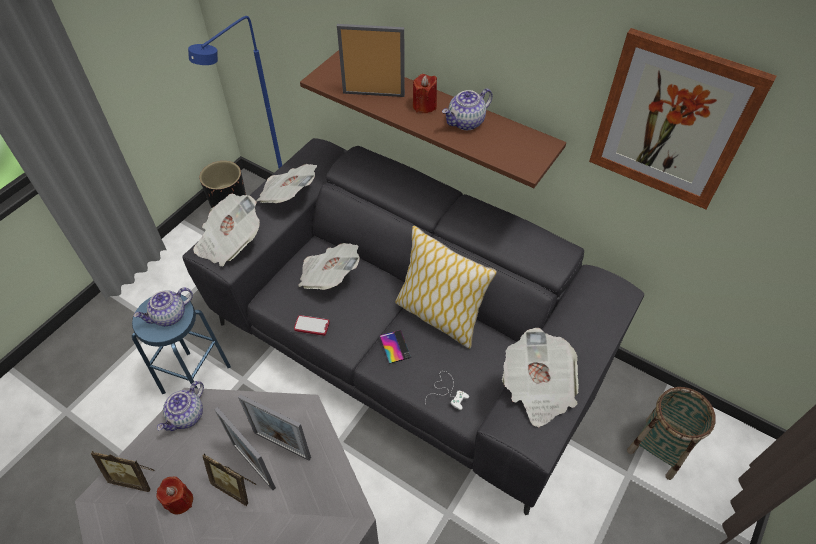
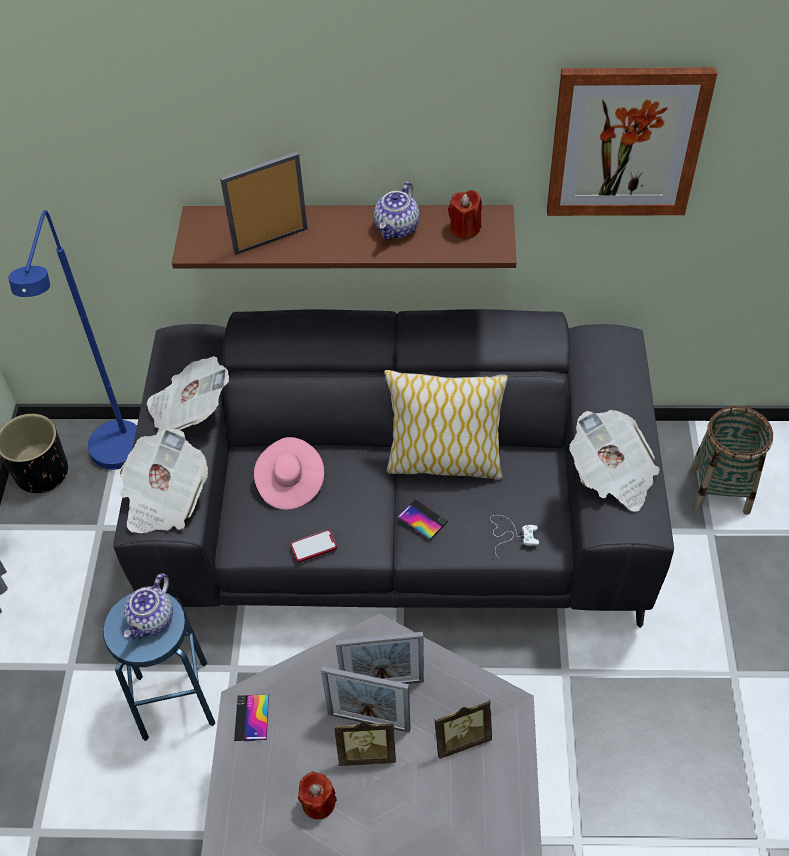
camera: 30 degrees left, 0 degrees up
(134, 477) = (246, 812): picture frame -> picture frame (460, 738)
(187, 416) = (251, 717): teapot -> phone
(329, 276) = (290, 483): newspaper -> pink hat
(424, 106) = (338, 229): red candle -> red candle (465, 228)

